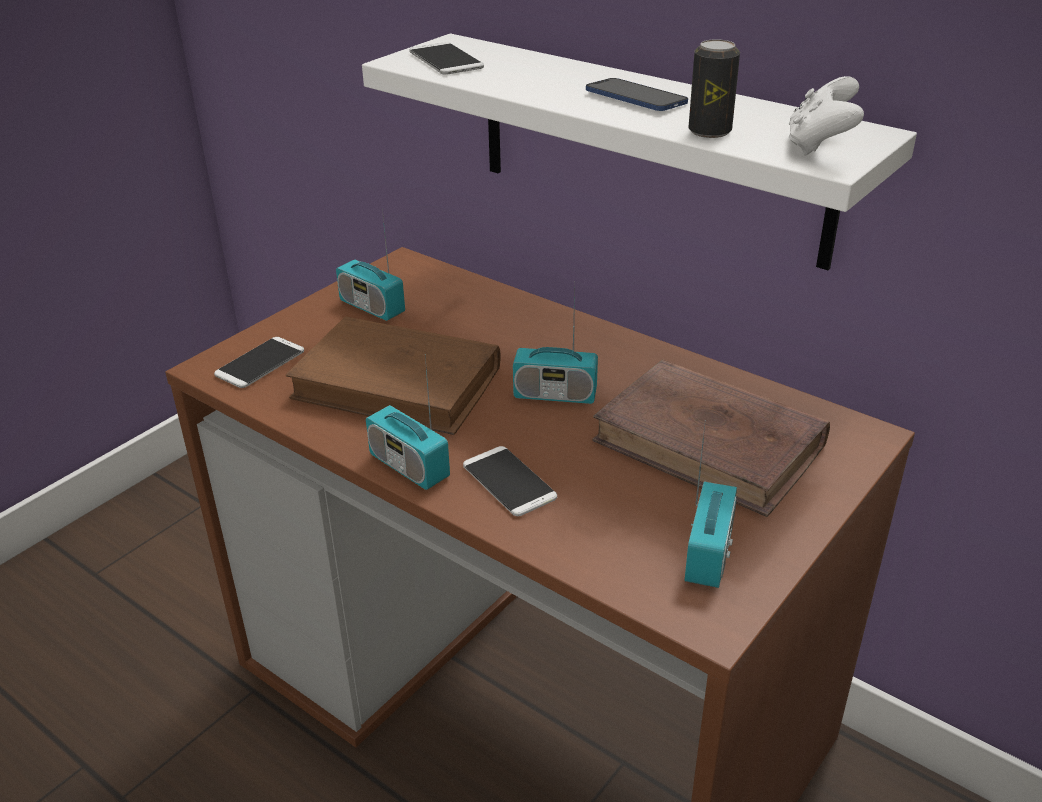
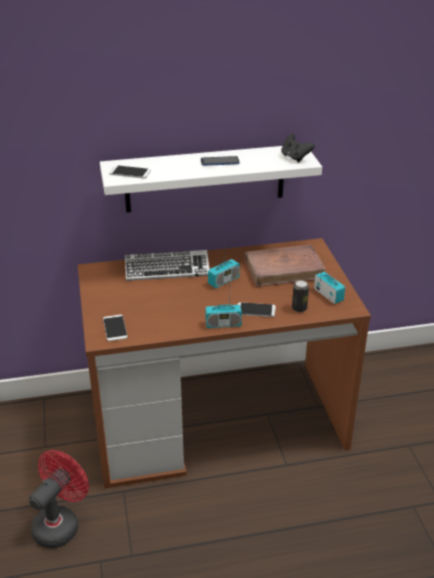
camera: 50 degrees left, 0 degrees up
(130, 665) = (60, 523): none -> red fan
(372, 307) = (113, 289): radio -> none
(398, 383) = (173, 306): brown book -> none
(501, 323) = (167, 270): none -> keyboard
(709, 131) = (262, 165): can -> can (299, 308)
(819, 146) = (295, 158): white game controller -> black game controller

